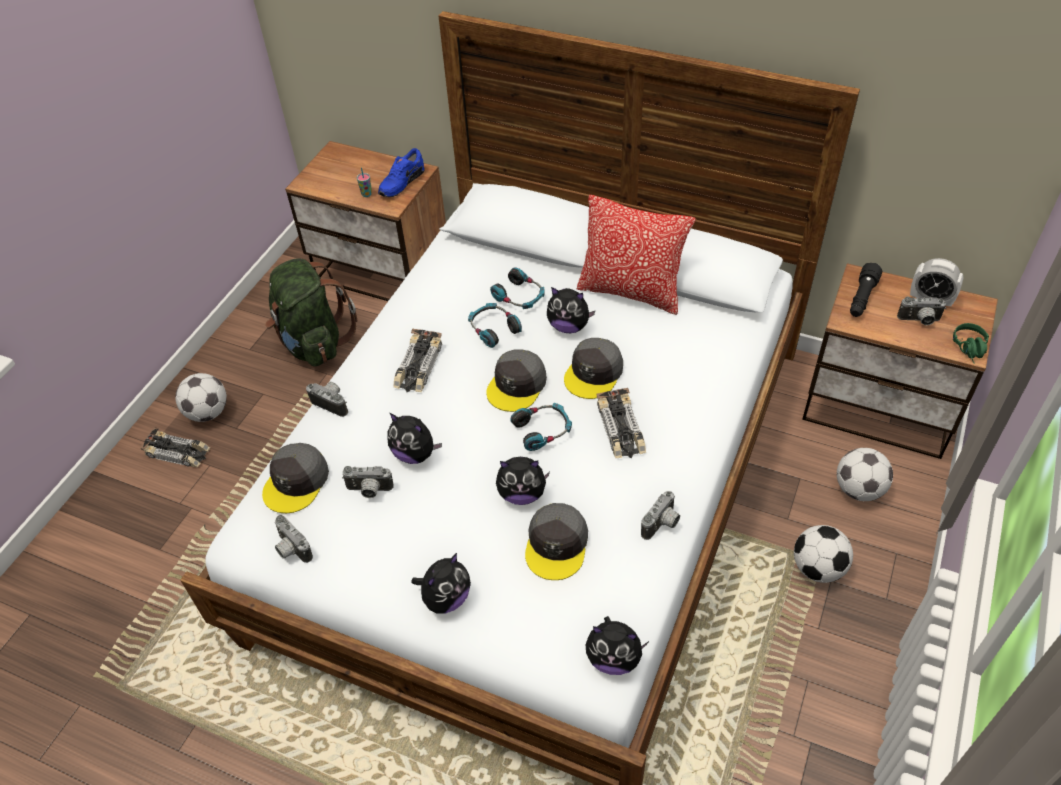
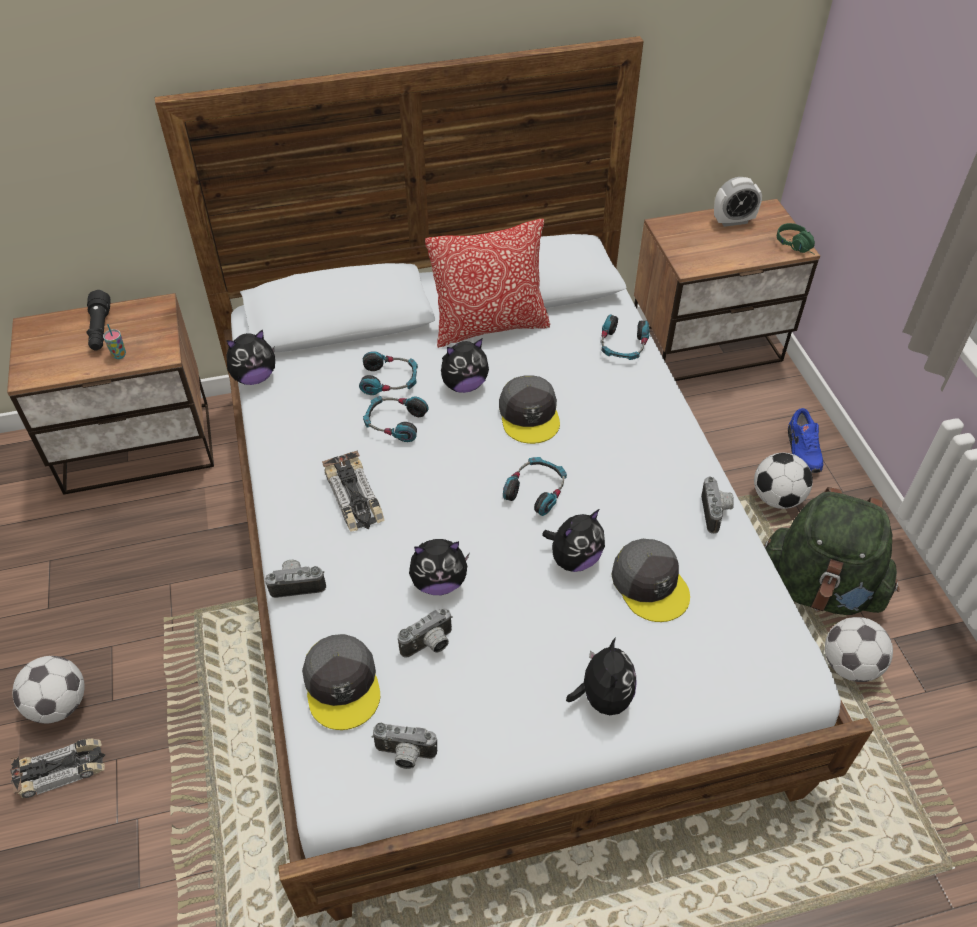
camera: 40 degrees left, 0 degrees up
(314, 342) = (124, 559): green backpack -> green backpack (819, 588)
(401, 183) = (149, 326): blue shoe -> blue shoe (802, 450)
(517, 385) = (471, 463): grey cap -> none
(613, 658) = (790, 649): plush toy -> plush toy (254, 377)
(621, 429) = (602, 451): toy car -> none
(721, 358) = (623, 345): none -> headphones
(858, 489) = (749, 418): football -> football (849, 665)
(861, 298) = (683, 243): black flashlight -> black flashlight (100, 330)
(919, 321) = (742, 241): camera -> none

